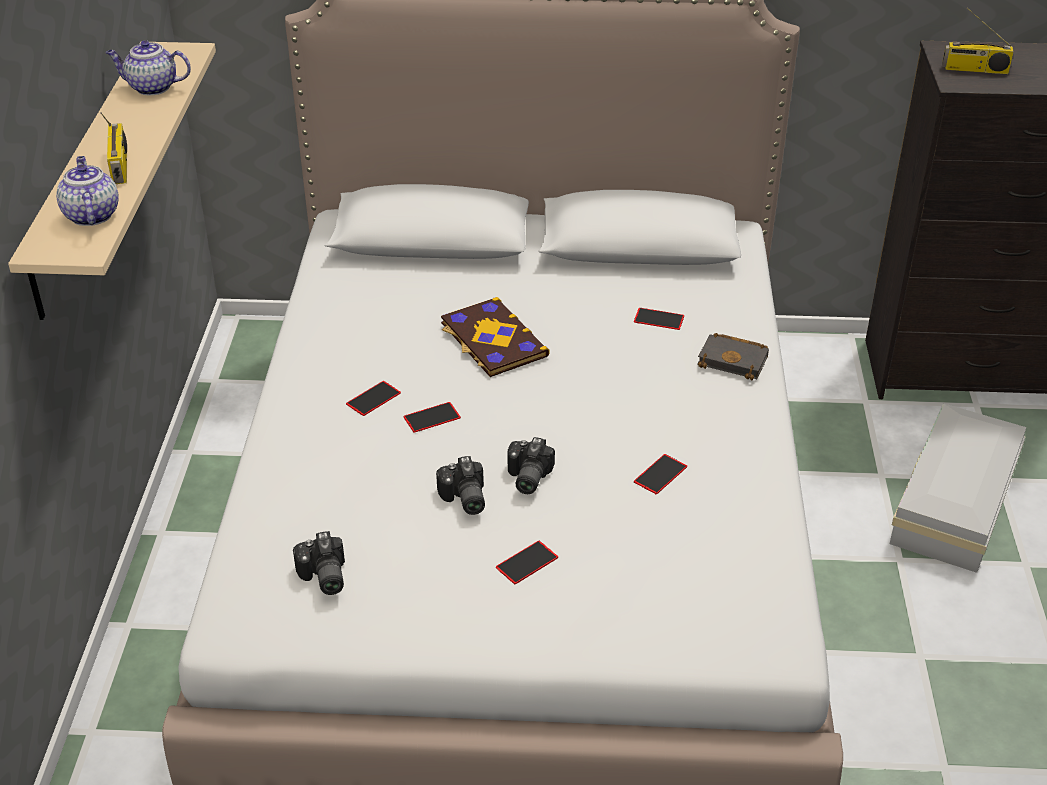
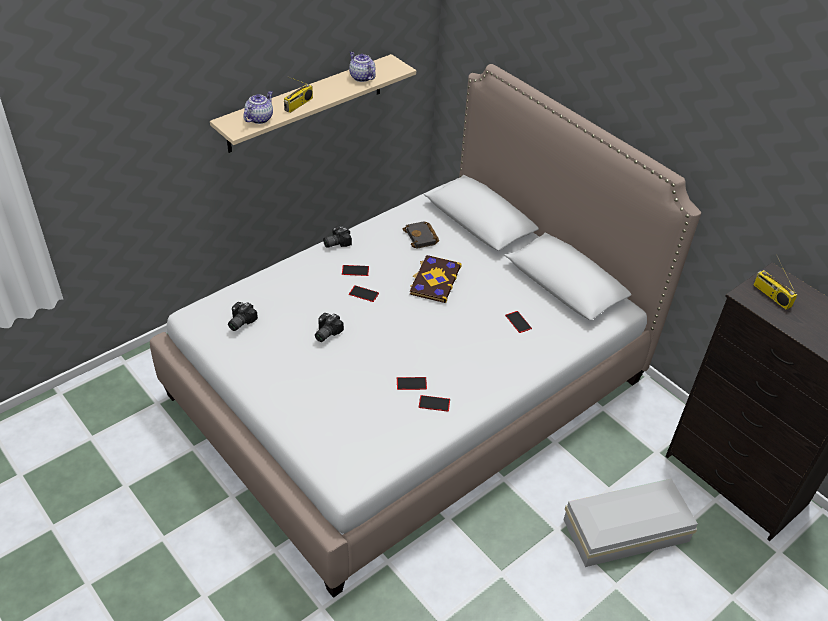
camera: 45 degrees right, 5 degrees up
(526, 477) = (360, 343): camera -> camera (336, 242)
(527, 562) = (311, 374): phone -> phone (434, 403)
(735, 360) = (521, 364): black book -> black book (422, 237)

